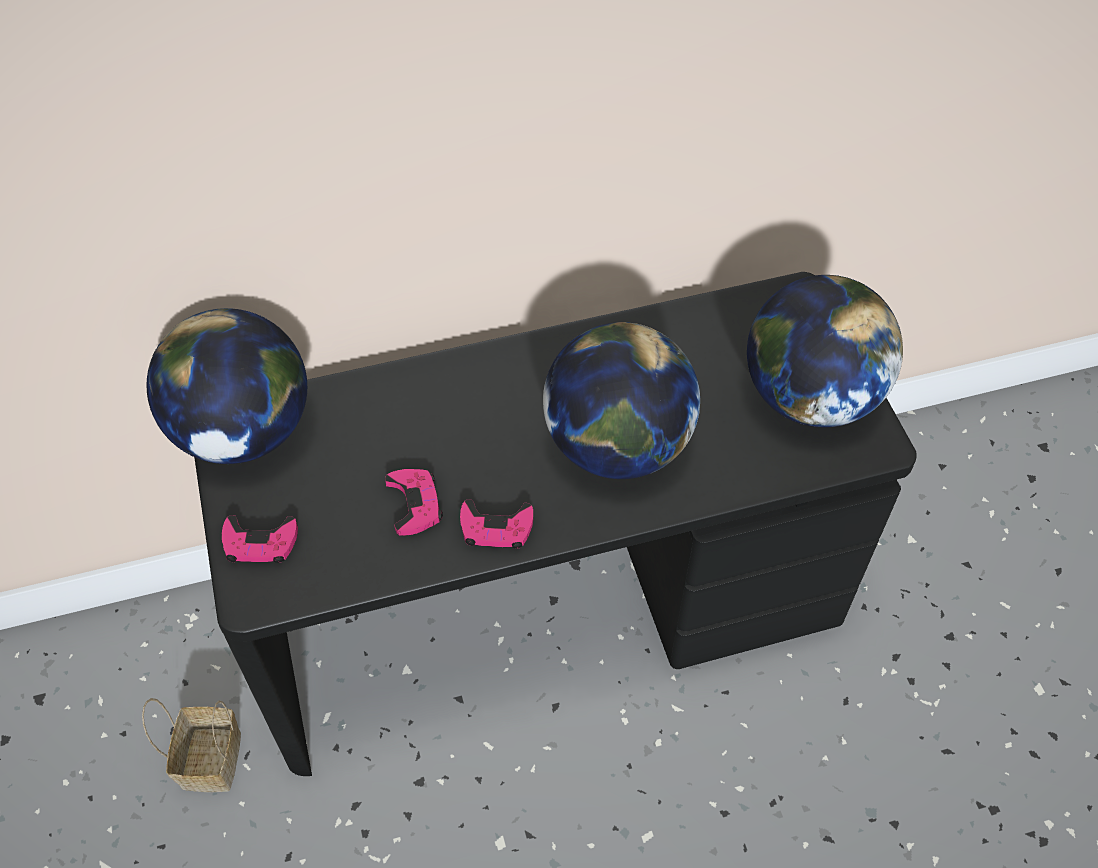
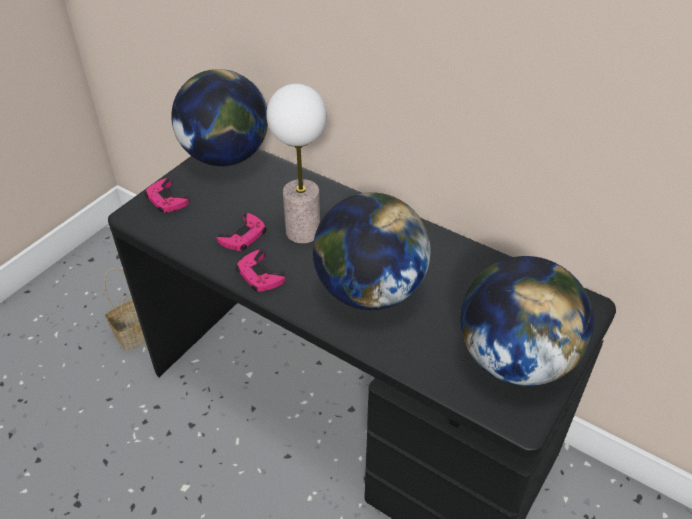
camera: 50 degrees right, 10 degrees down
(466, 443) = (302, 231): none -> table lamp

